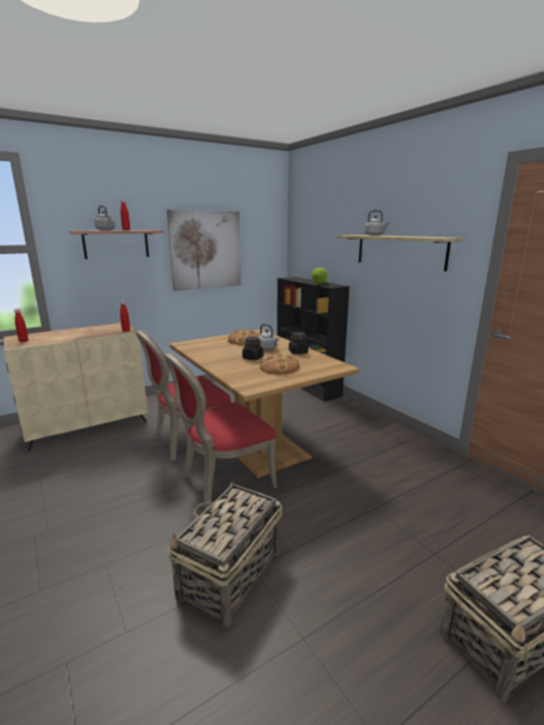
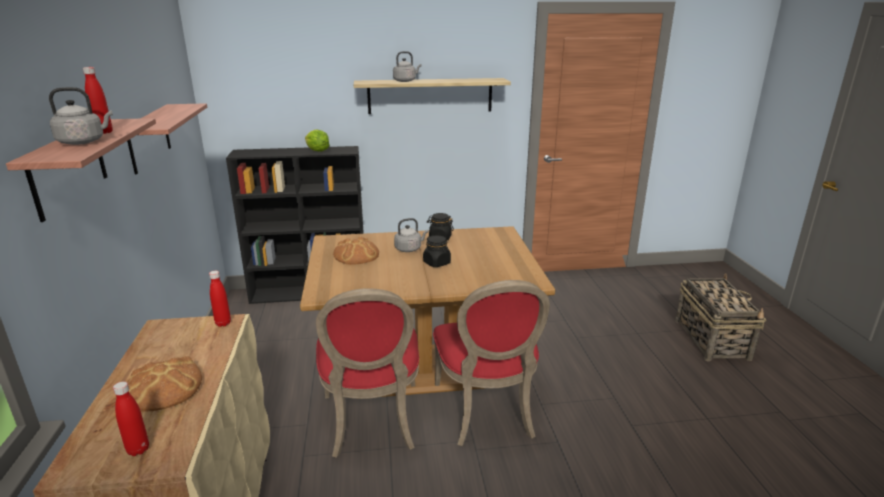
camera: 65 degrees left, 5 degrees up
(206, 250) = (149, 138): picture -> shelf
(230, 574) = (636, 441): basket -> none
(279, 368) = (484, 257): bread -> bread (164, 388)

